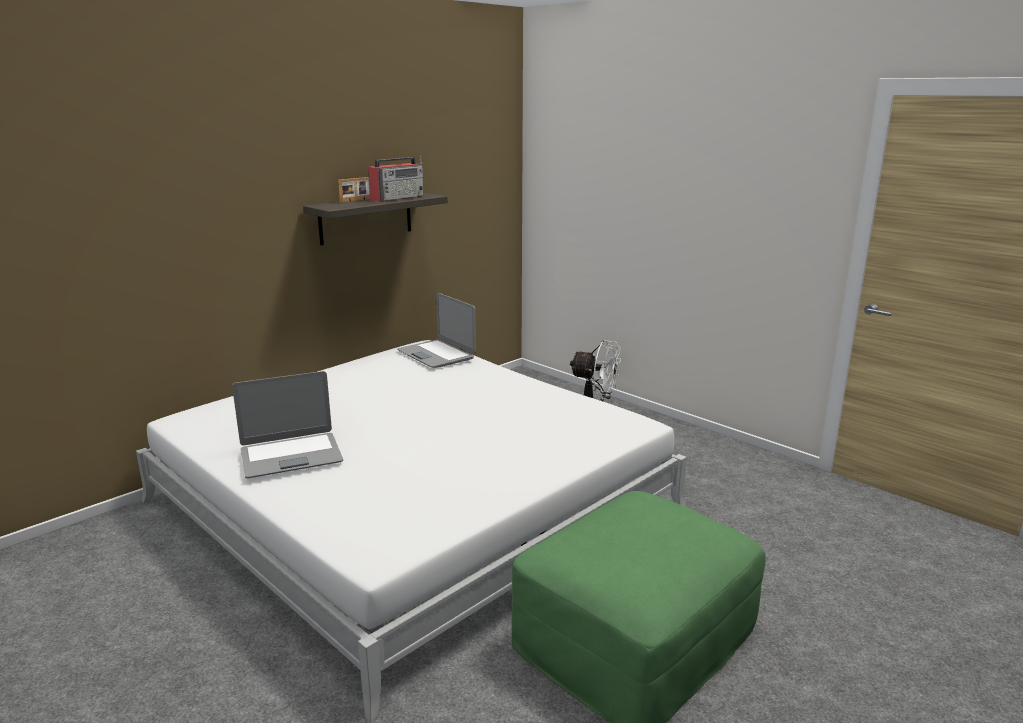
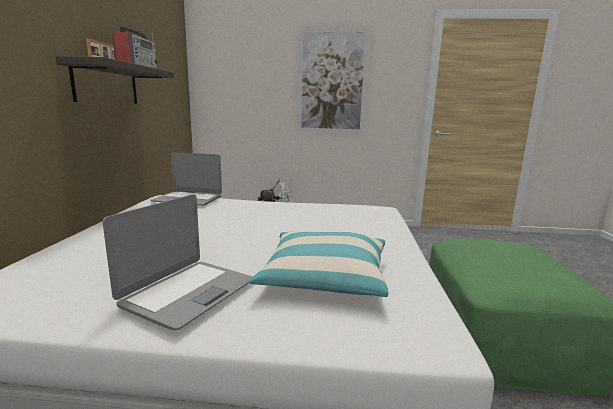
camera: 40 degrees left, 5 degrees down
(402, 480) = (325, 277): none -> pillow
(699, 197) = (332, 82): none -> picture

